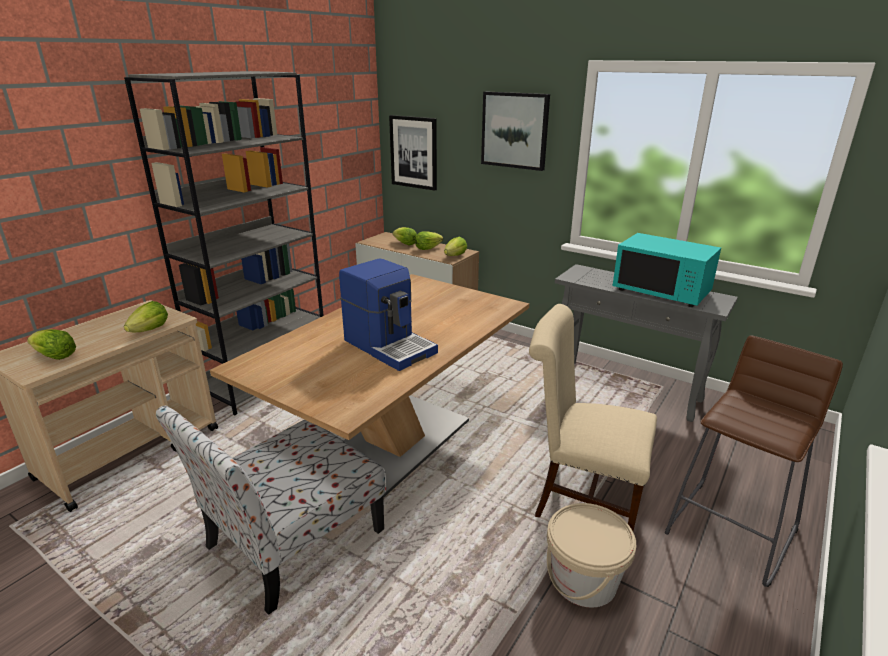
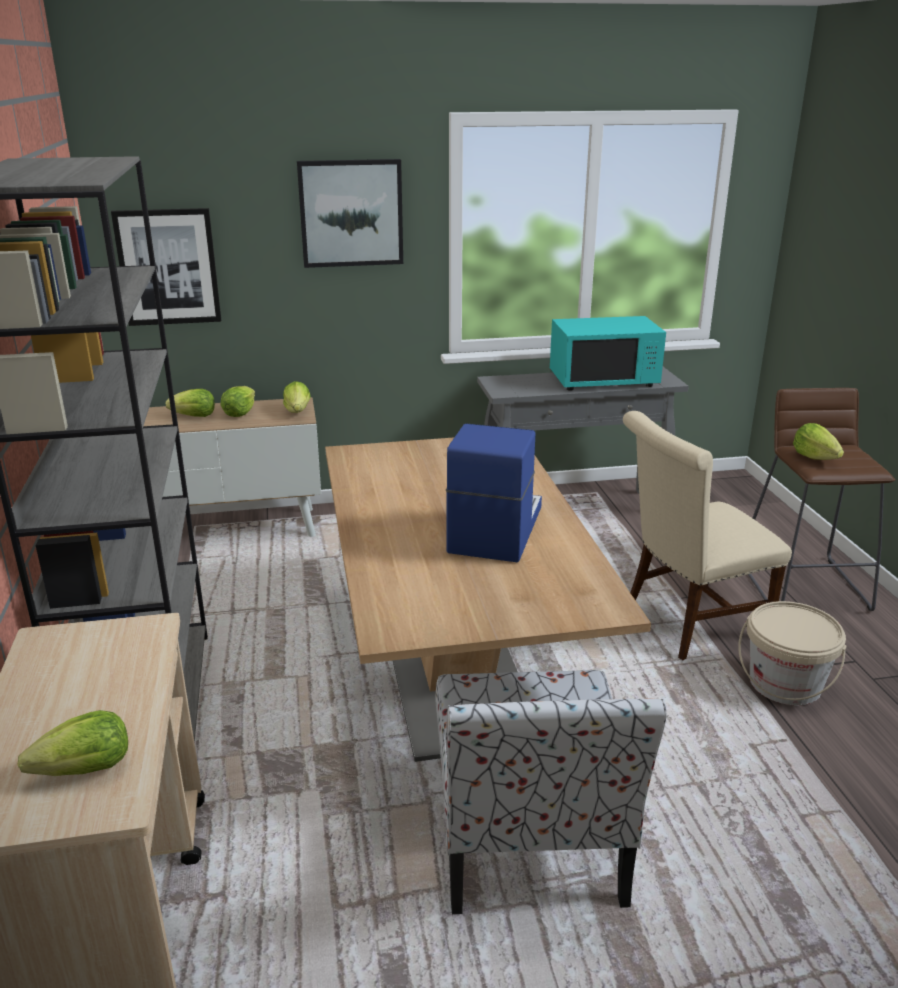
camera: 45 degrees left, 0 degrees up
(150, 330) = (150, 659): lettuce -> lettuce (814, 457)
(390, 346) = (493, 530): coffee machine -> coffee machine turned 75 degrees counterclockwise

